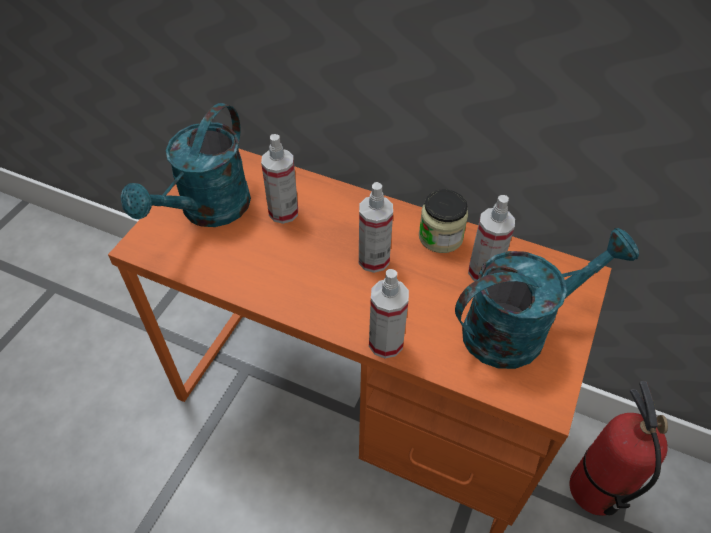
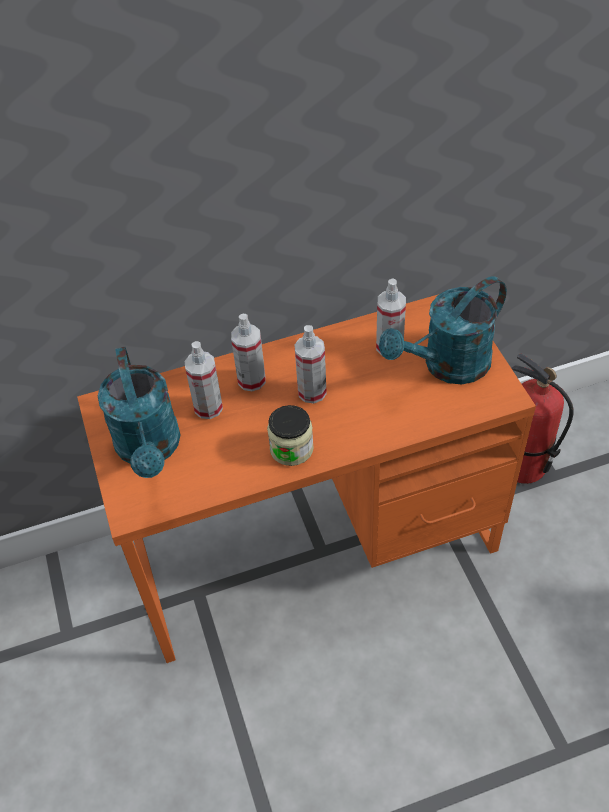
camera: 40 degrees left, 0 degrees up
(385, 343) = (382, 437): spray bottle -> spray bottle (251, 380)
(440, 237) = (337, 344): jar -> jar (291, 448)
(518, 328) = (447, 366): turquoise watering can -> turquoise watering can turned 150 degrees counterclockwise

